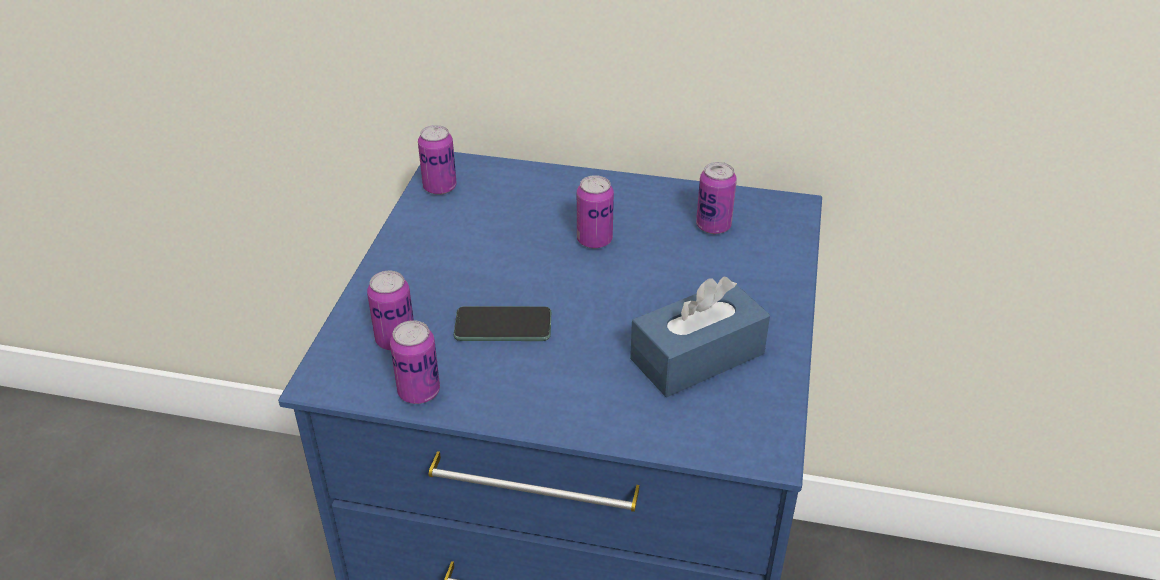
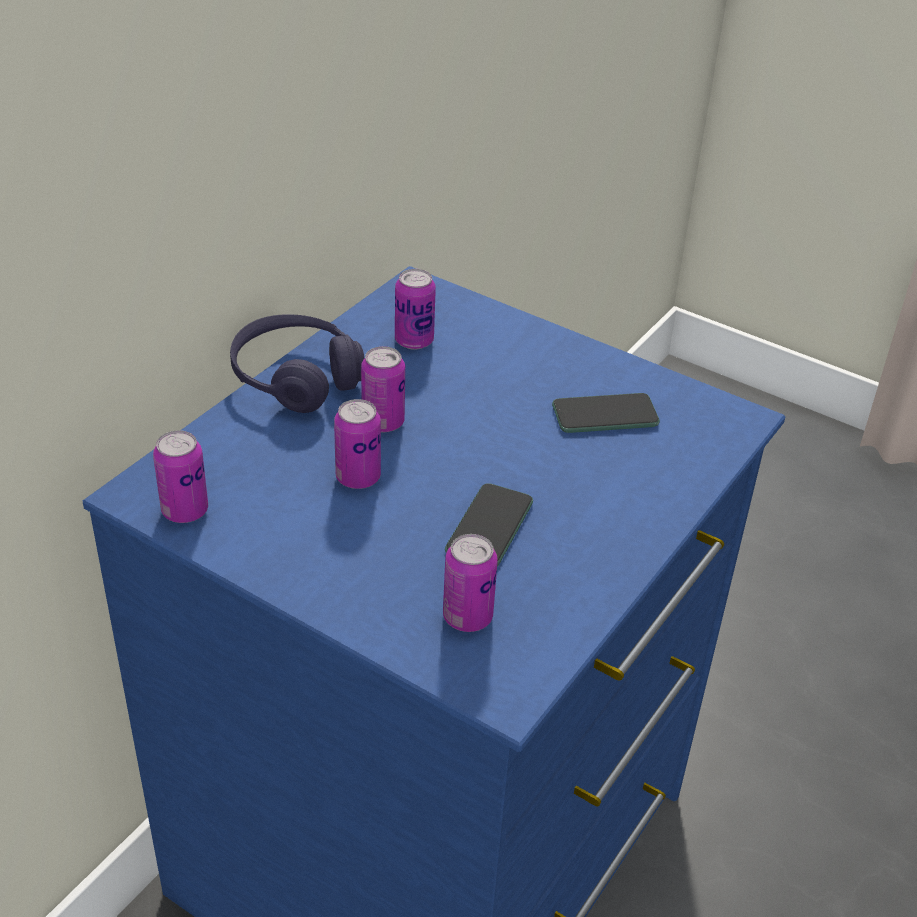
camera: 70 degrees left, 0 degrees up
(419, 392) = (566, 617): can -> can (358, 477)
(616, 187) = (296, 378): none -> purple headphones
(697, 356) = (605, 415): blue tissue box -> phone

